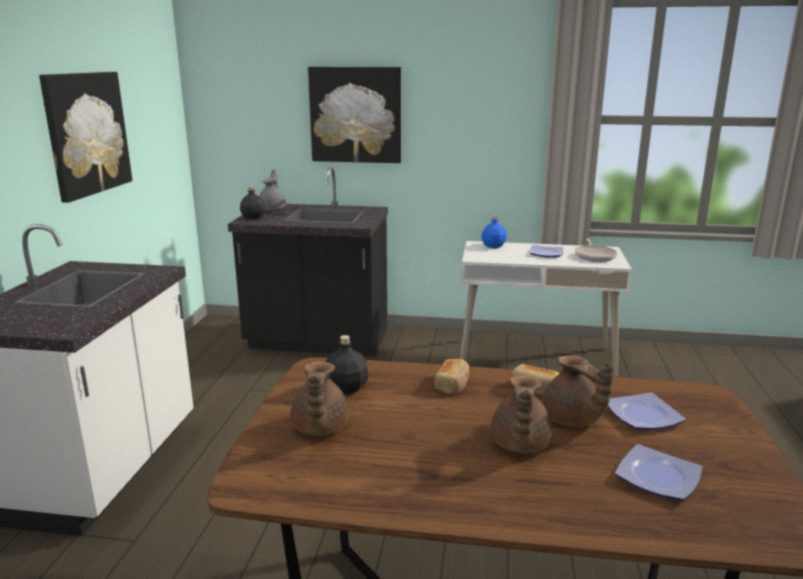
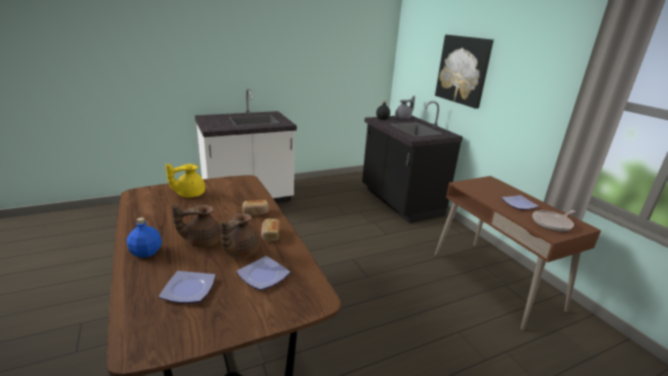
camera: 55 degrees right, 5 degrees up
(86, 133) = (308, 56): picture -> none
(319, 428) = (189, 194): brown teapot -> yellow teapot
(346, 388) = (230, 190): black bottle -> none
(493, 246) = (497, 185): blue bottle -> blue bottle (147, 252)
(535, 359) = (495, 281): white desk -> brown desk

